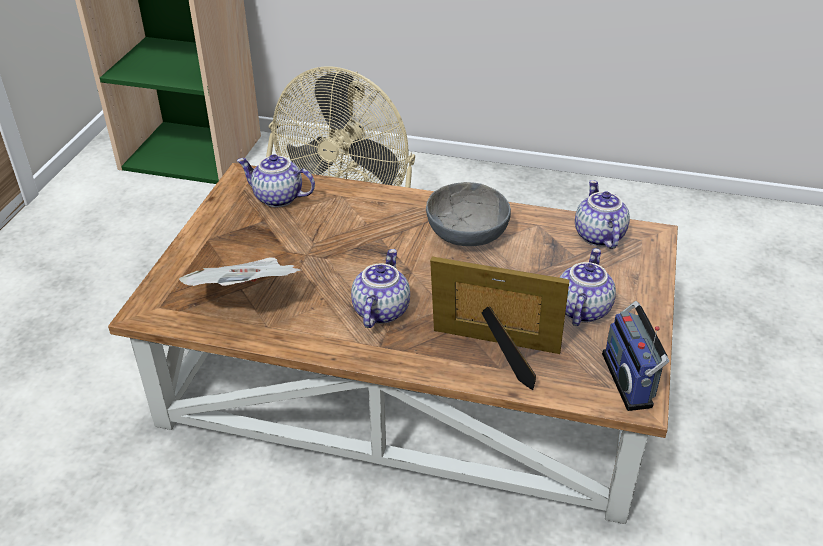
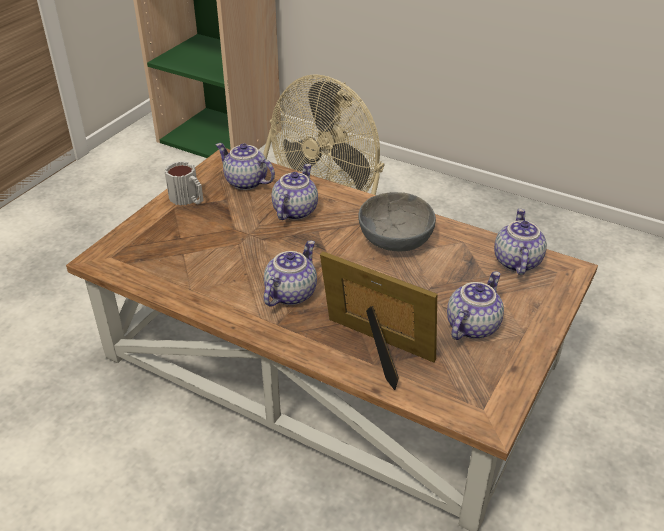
camera: 15 degrees right, 0 degrees up
(220, 227) = (188, 199): none -> mug
(247, 296) = (185, 260): newspaper -> none
(345, 221) = (294, 210): none -> teapot
(631, 379) = (491, 399): radio -> none

